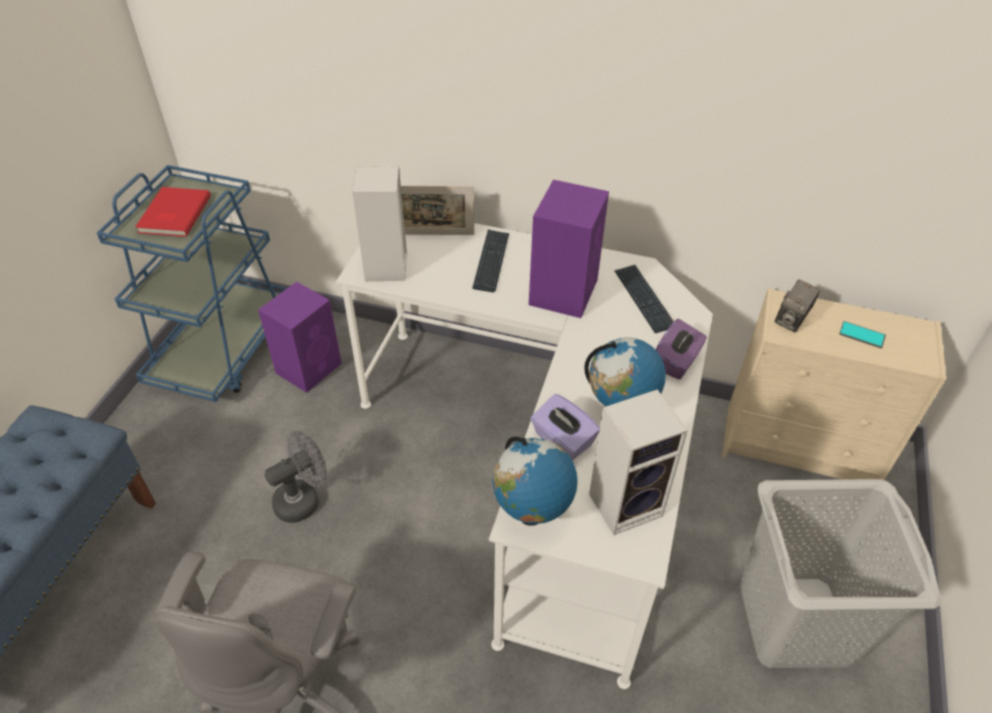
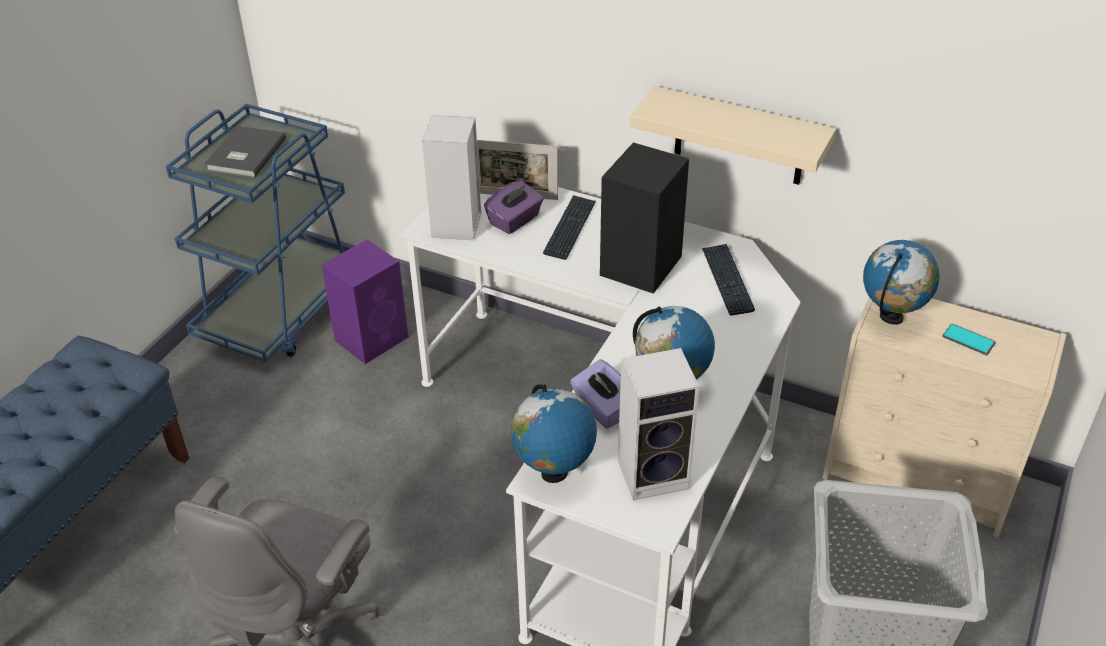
camera: 10 degrees right, 5 degrees down
(172, 214) = (244, 154): red book -> grey book
(303, 499) = (343, 471): grey fan -> none
(564, 290) = (642, 264): purple speaker -> black speaker
(646, 167) = (739, 137): none -> beige shelf
(676, 362) = (746, 345): purple tissue box -> purple tissue box (515, 220)
(791, 320) = (891, 317): camera -> globe

